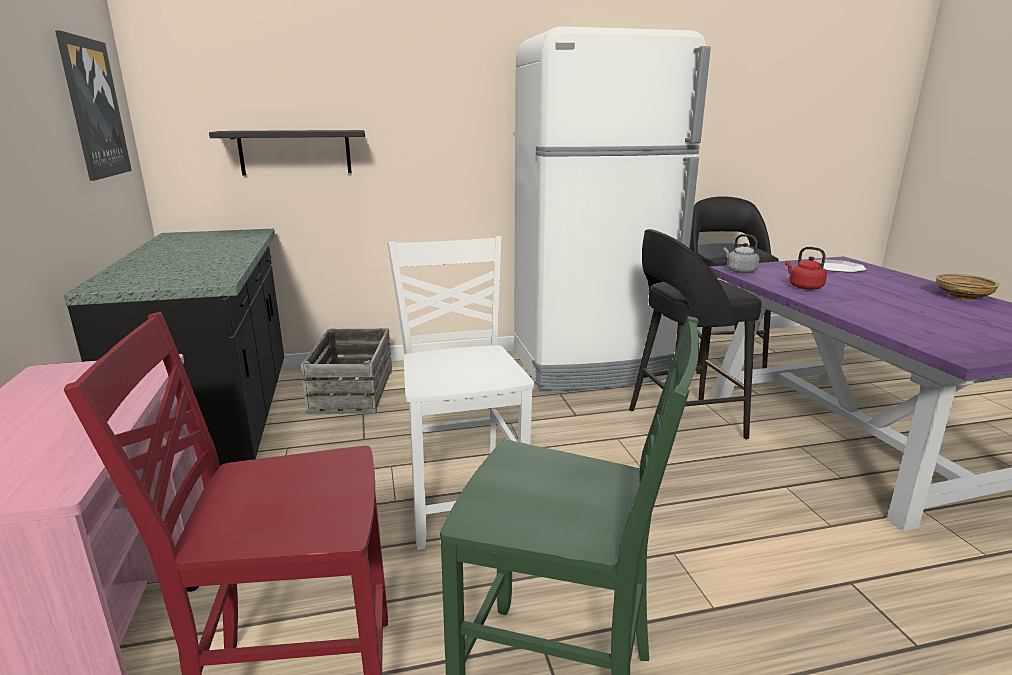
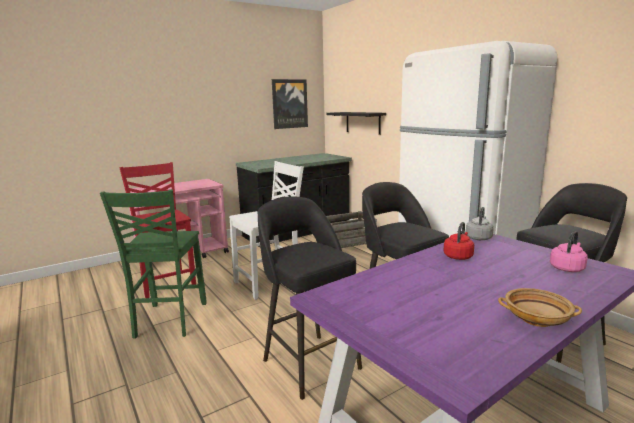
camera: 70 degrees right, 5 degrees down
(761, 510) = (310, 363): none -> black stool
(835, 267) = (567, 268): plate -> pink kettle

